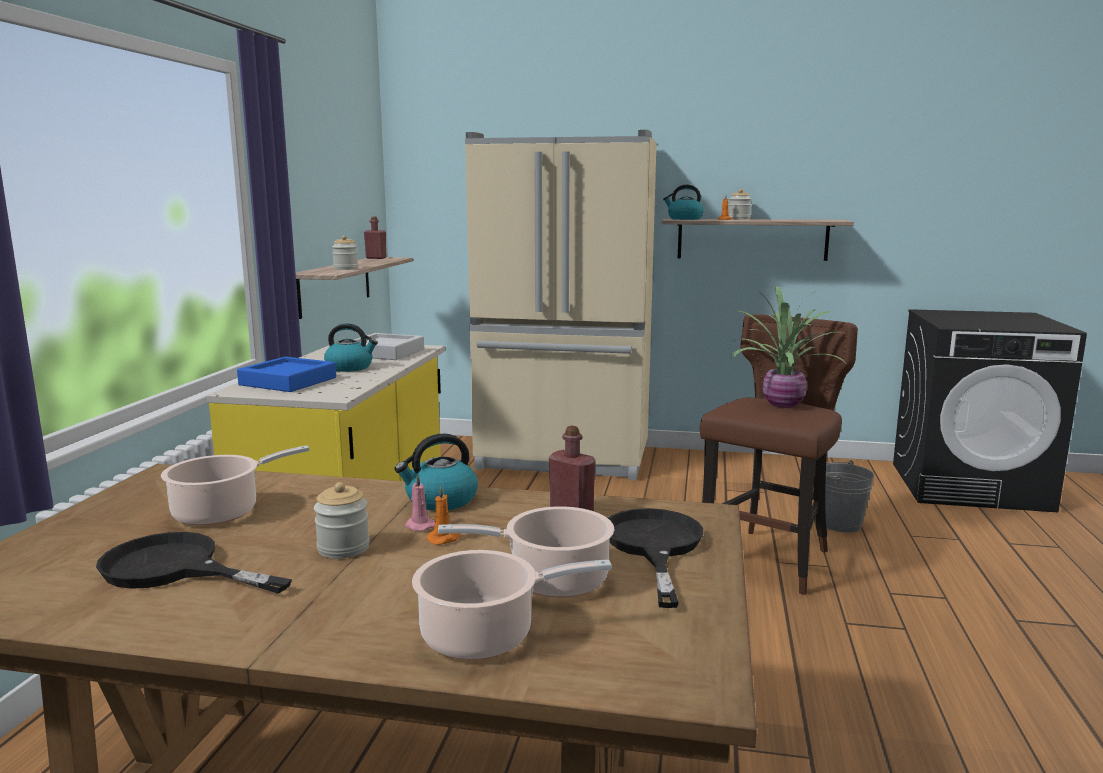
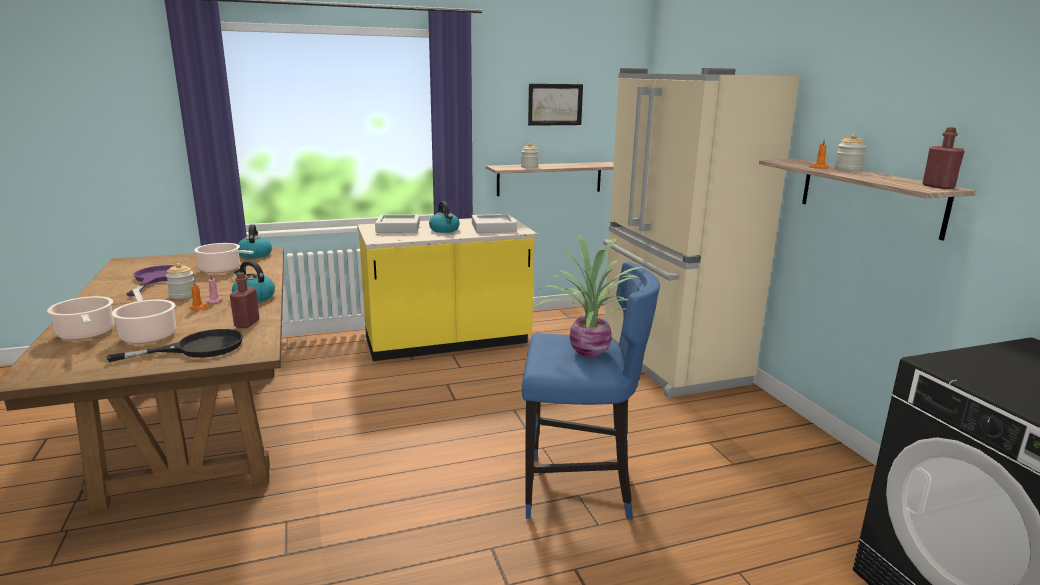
camera: 60 degrees right, 5 degrees up
(175, 569) = (156, 279): black frying pan -> purple frying pan
(288, 381) = (398, 228): blue tray -> grey tray
(331, 182) = (555, 104): none -> picture
(376, 258) = (601, 163): red bottle -> red bottle (938, 187)
(684, 219) = (796, 162): kettle -> kettle (255, 254)
(769, 559) = (579, 490): brown stool -> blue stool
(840, 524) = (711, 519): grey bucket -> none

